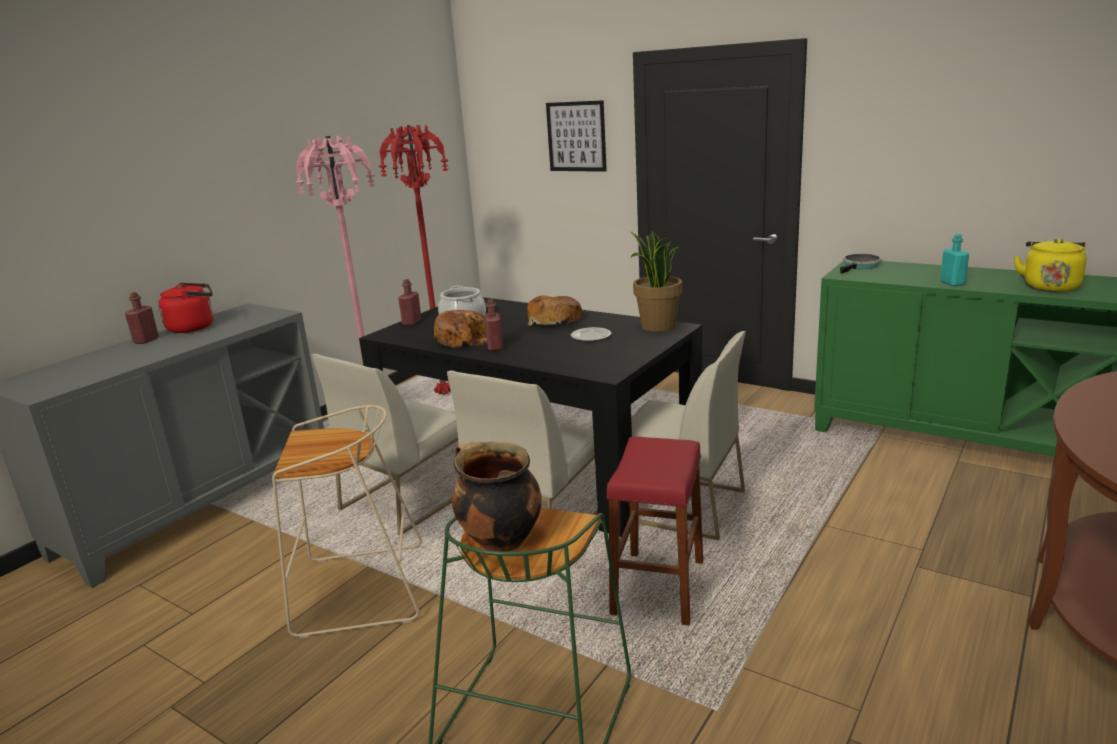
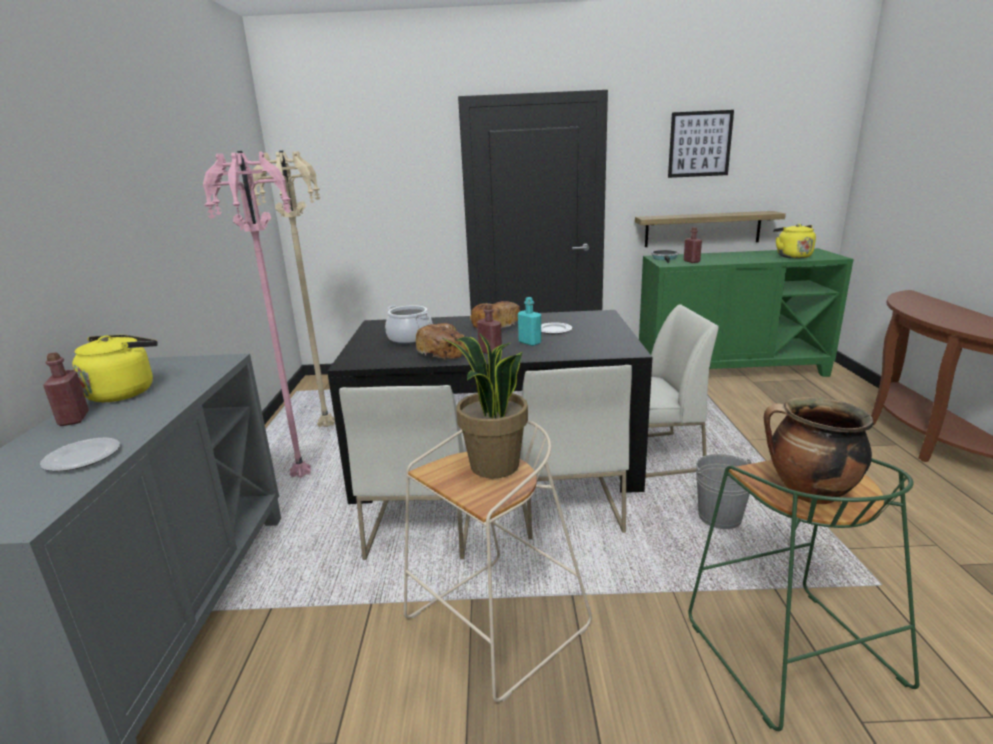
camera: 35 degrees left, 0 degrees up
(111, 366) = (82, 457): none -> plate
(194, 327) = (125, 392): red kettle -> yellow kettle
(412, 322) = (358, 348): red bottle -> red bottle (691, 261)
(442, 395) = (325, 427): red floor lamp -> beige floor lamp
(576, 136) = (402, 172): picture -> picture (700, 144)
(657, 326) = (587, 315): potted plant -> potted plant (493, 466)
(658, 587) = (719, 517): red stool -> grey bucket
(939, 230) = (702, 229): none -> shelf
(952, 283) = (740, 260): turquoise bottle -> turquoise bottle (529, 342)

